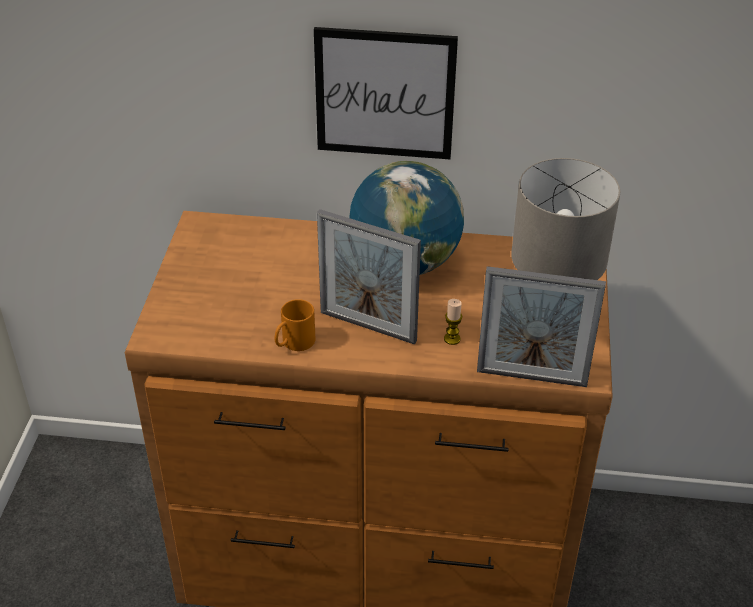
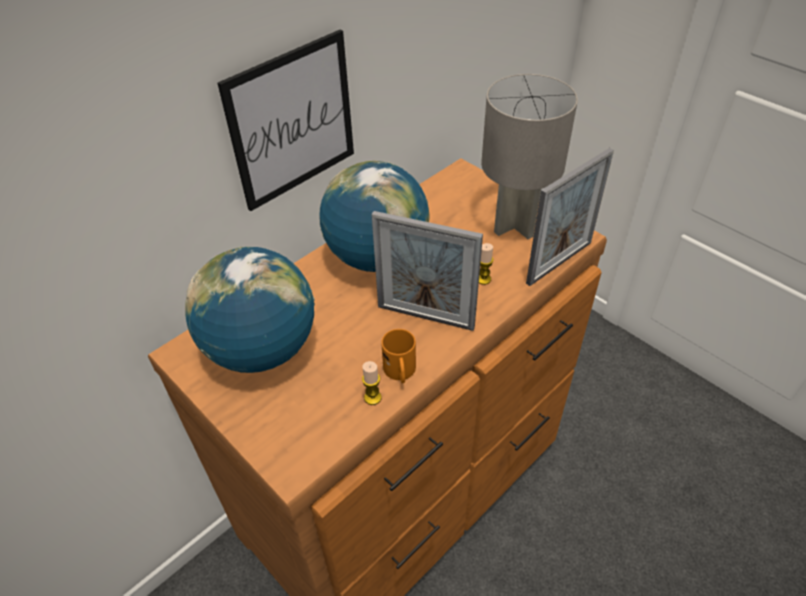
camera: 50 degrees left, 5 degrees up
(242, 260) = (262, 349): none -> globe
(254, 341) = (372, 397): none -> candle
(368, 326) = (425, 317): picture frame -> picture frame turned 45 degrees clockwise

